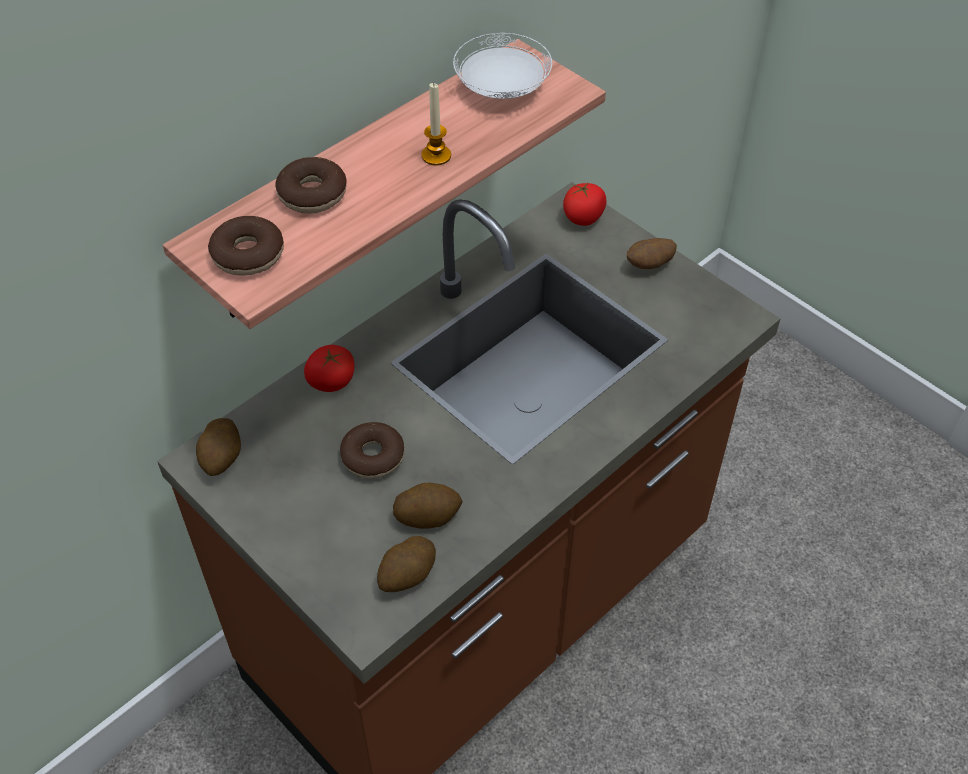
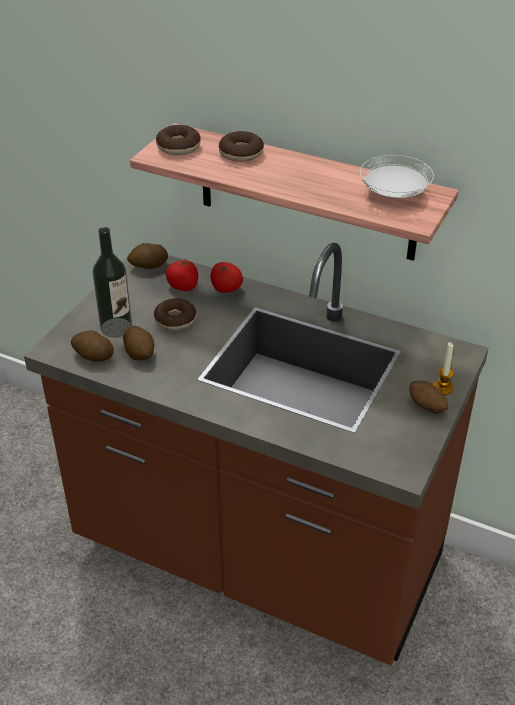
camera: 70 degrees right, 10 degrees down
(353, 532) = (116, 327): none -> bottle
(436, 156) = (306, 185): candle -> candle (443, 388)
(583, 217) = (452, 361): tomato -> tomato (183, 286)

